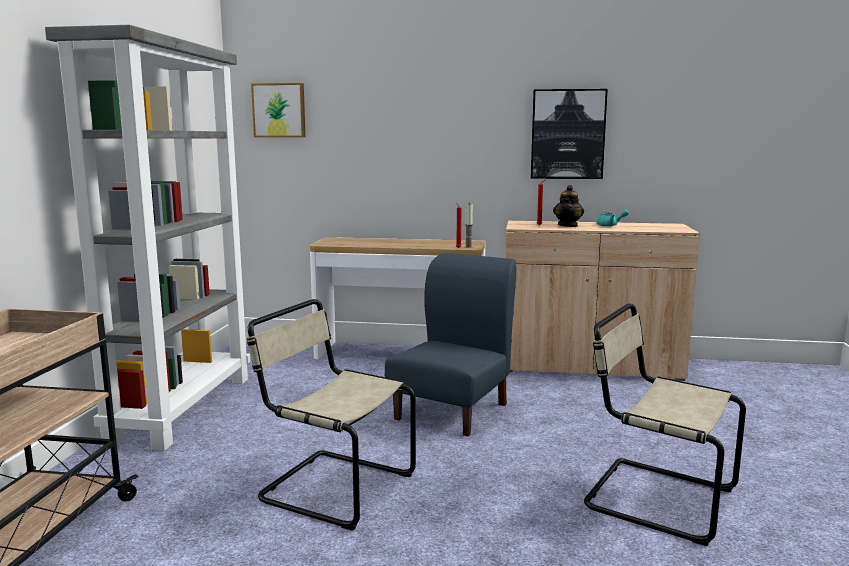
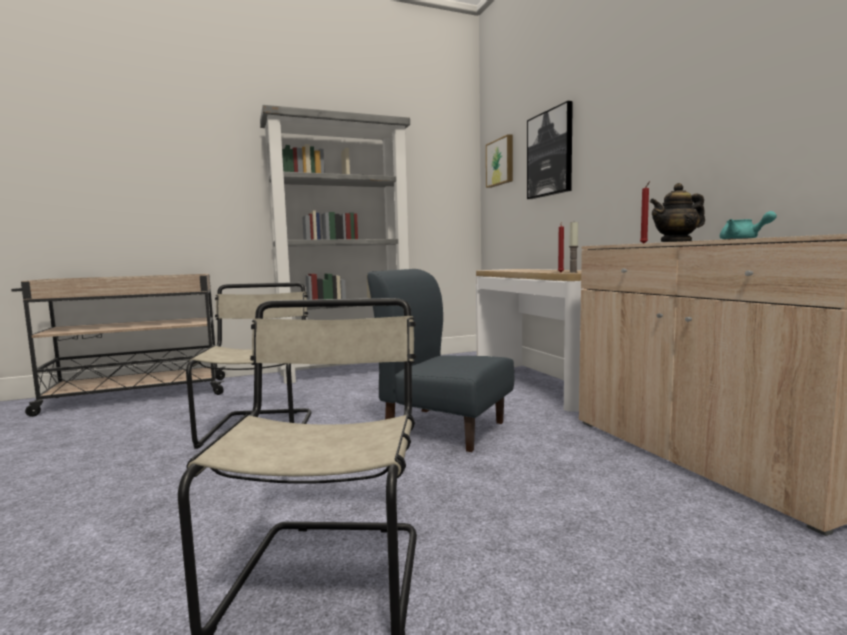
camera: 60 degrees right, 5 degrees down
(453, 411) = (444, 428): blue chair -> blue chair turned 150 degrees counterclockwise
(568, 134) = (725, 115): picture -> picture (550, 153)

